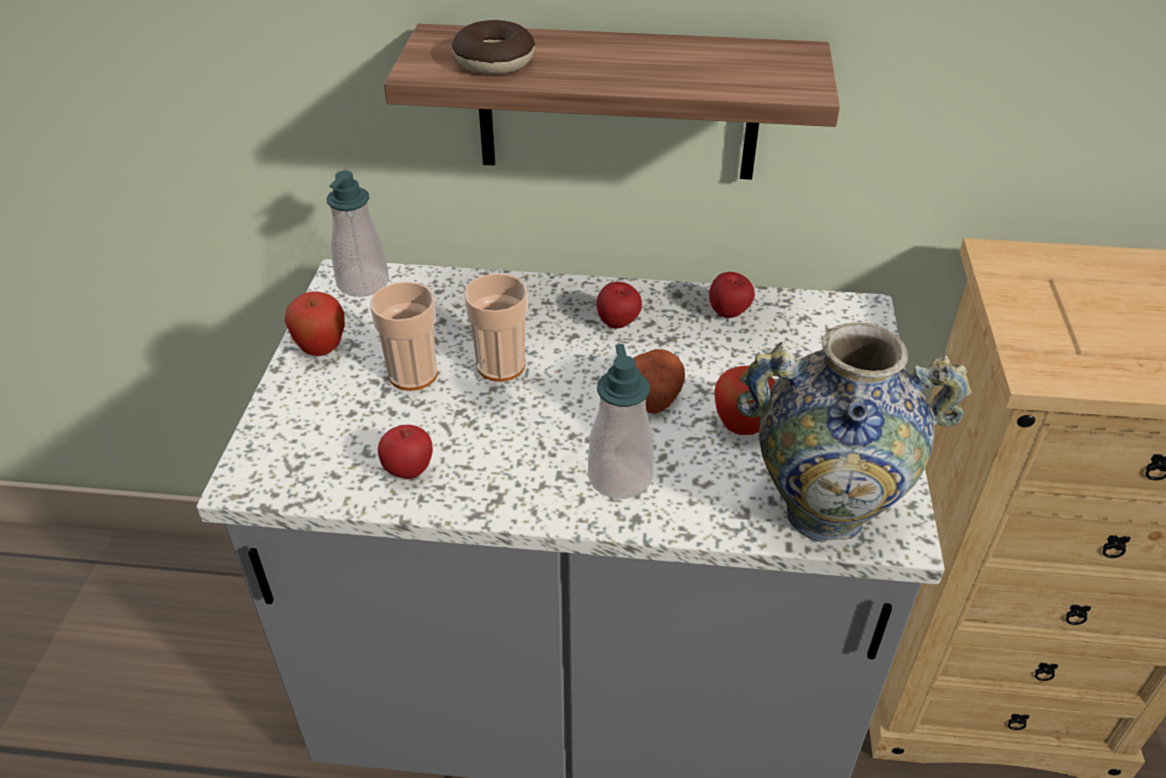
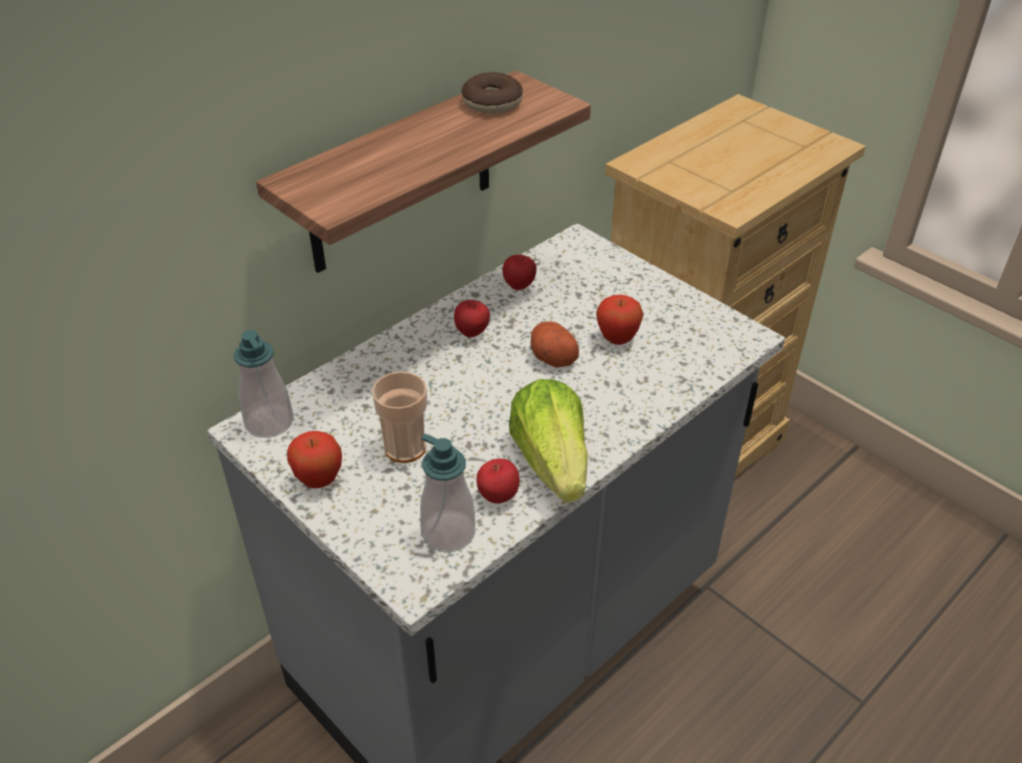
camera: 50 degrees left, 0 degrees up
(494, 61) = (366, 177): donut -> donut (492, 103)
(496, 482) = (552, 462): none -> lettuce
(501, 366) = (447, 403): cup -> none
(620, 477) = (605, 409): soap dispenser -> soap dispenser (448, 533)
(824, 513) = (711, 351): vase -> none

